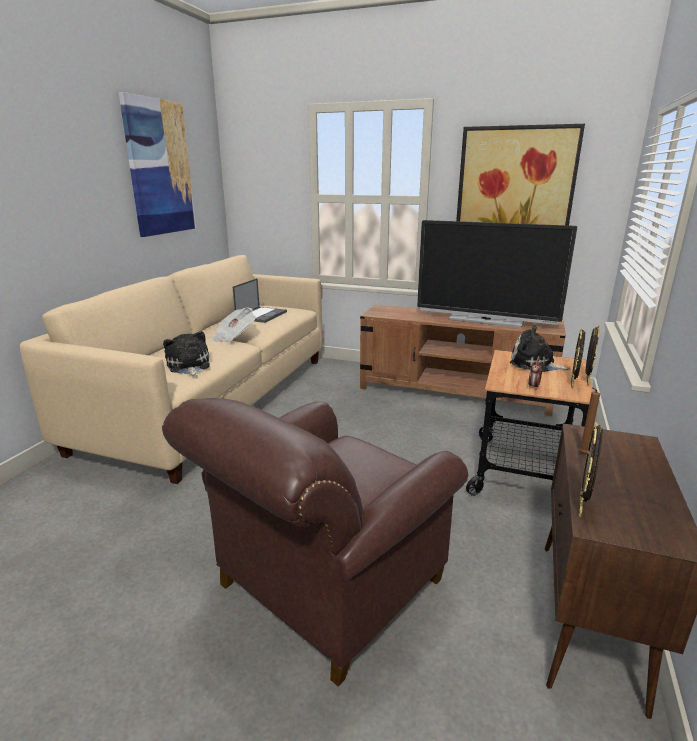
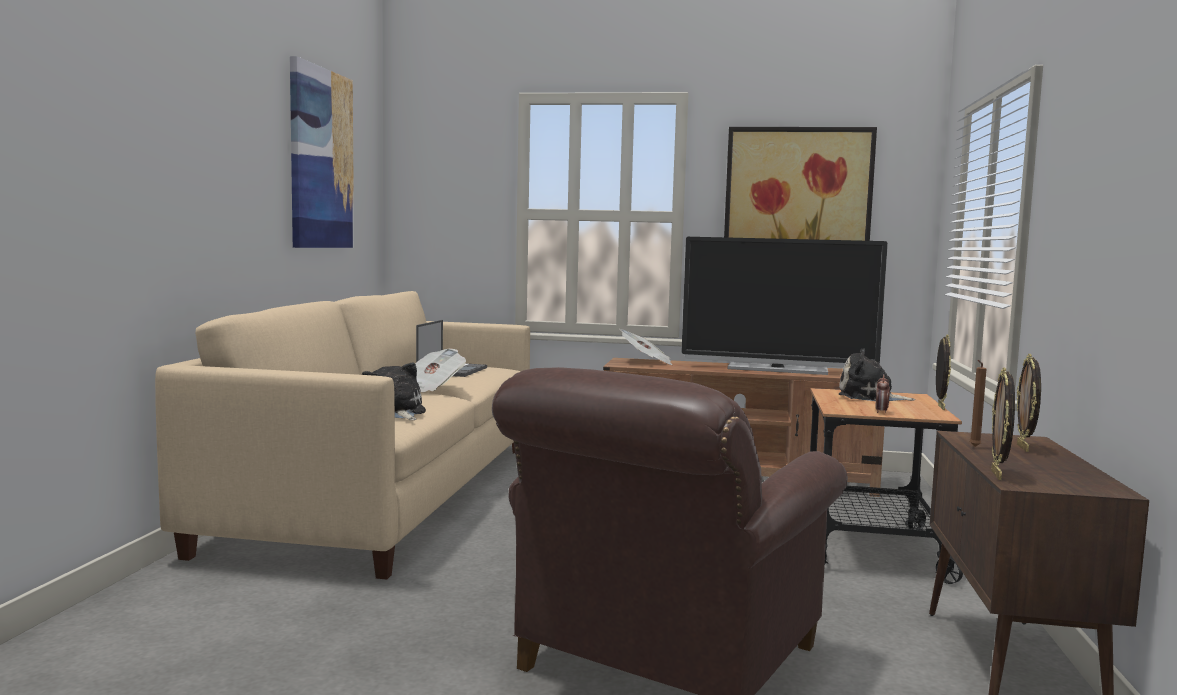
camera: 10 degrees left, 15 degrees down
(393, 311) = (646, 362): none -> newspaper
(573, 384) = (926, 410): picture frame -> picture frame (1024, 448)

